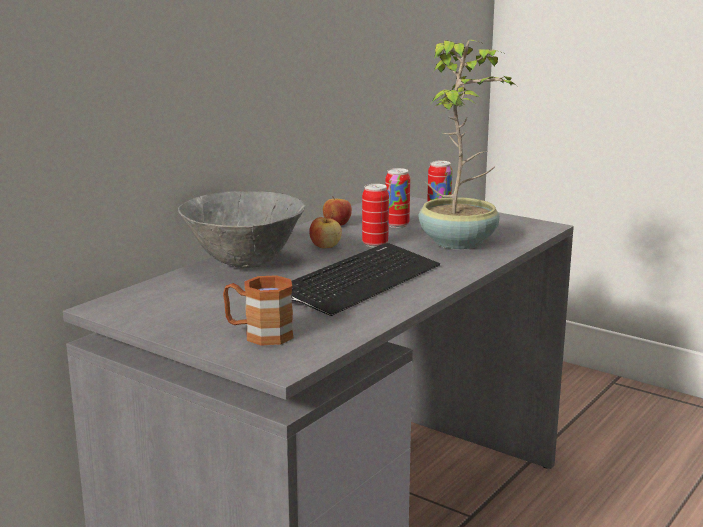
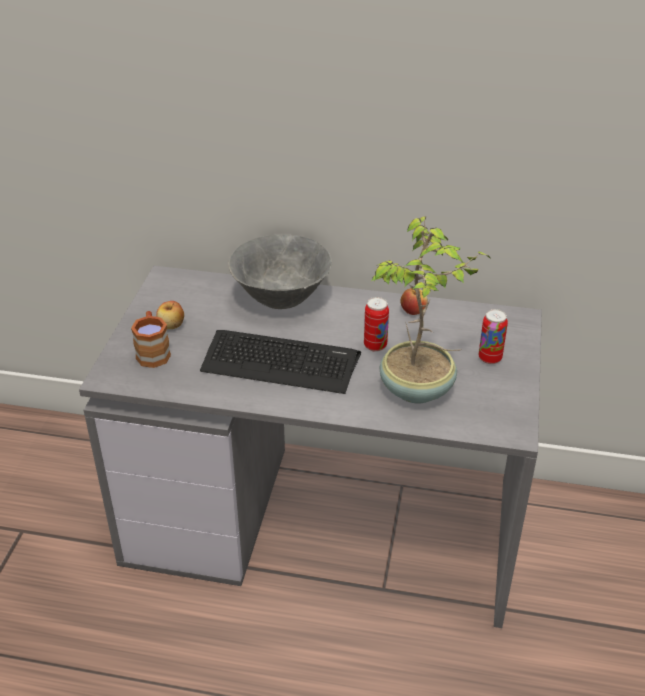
camera: 65 degrees right, 20 degrees up
(325, 246) = (350, 323): apple -> apple (171, 325)
(397, 225) = (438, 342): can -> none

